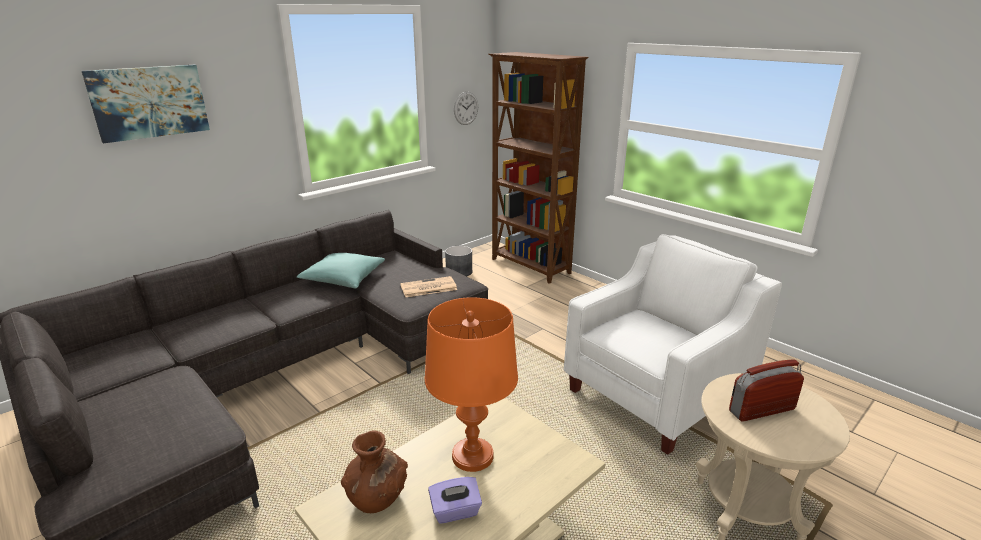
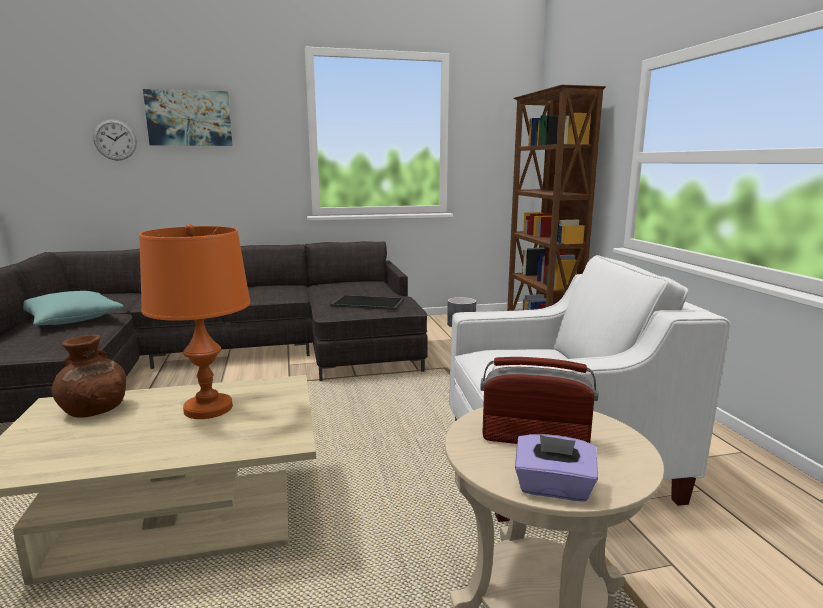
camera: 30 degrees right, 10 degrees down
(343, 279) = (310, 289): turquoise pillow -> turquoise pillow (72, 320)
(428, 288) = (367, 303): newspaper -> tray
(455, 511) = (128, 437): purple tissue box -> purple tissue box (553, 488)
(466, 108) = (498, 159): wall clock -> wall clock (115, 140)

